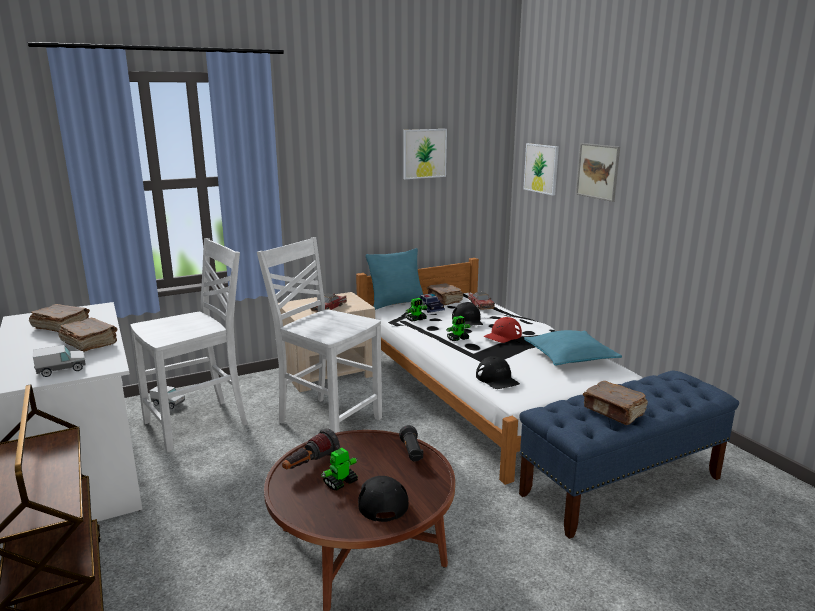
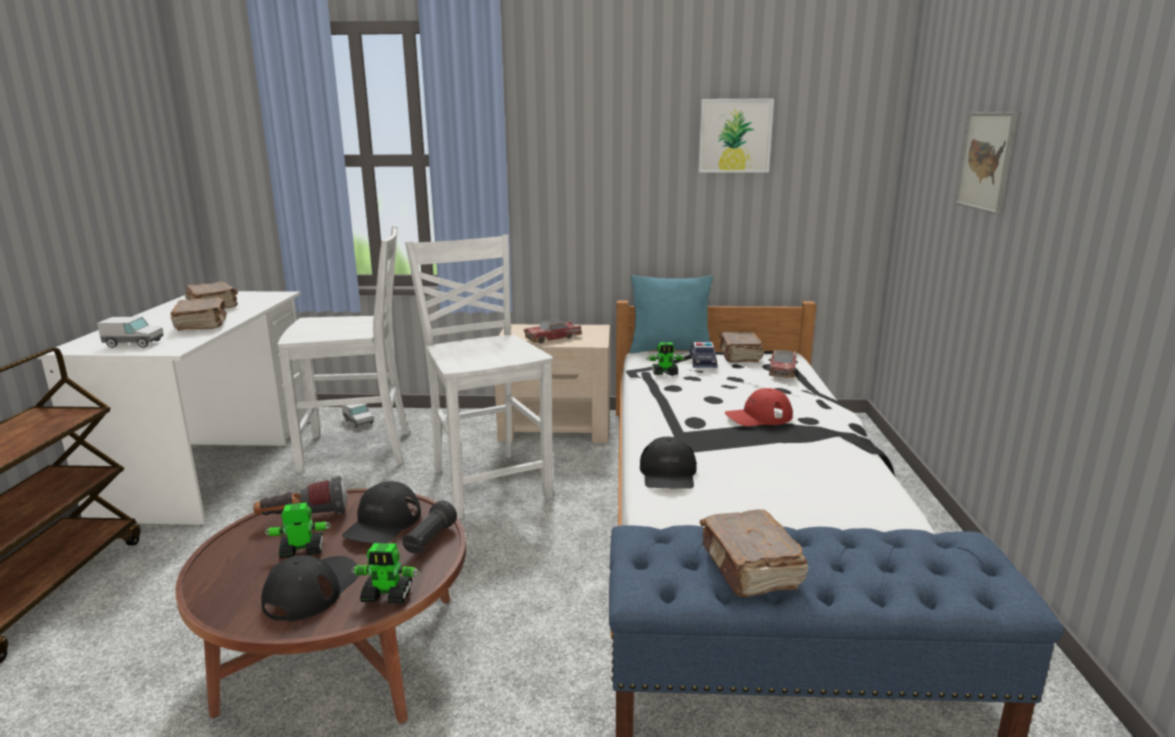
camera: 30 degrees right, 0 degrees up
(458, 339) = (688, 408): toy robot -> toy robot (388, 595)
(467, 320) = (732, 387): black cap -> black cap (383, 523)
(541, 168) = (924, 163): picture -> none
(570, 357) = (830, 469): turquoise pillow -> none

